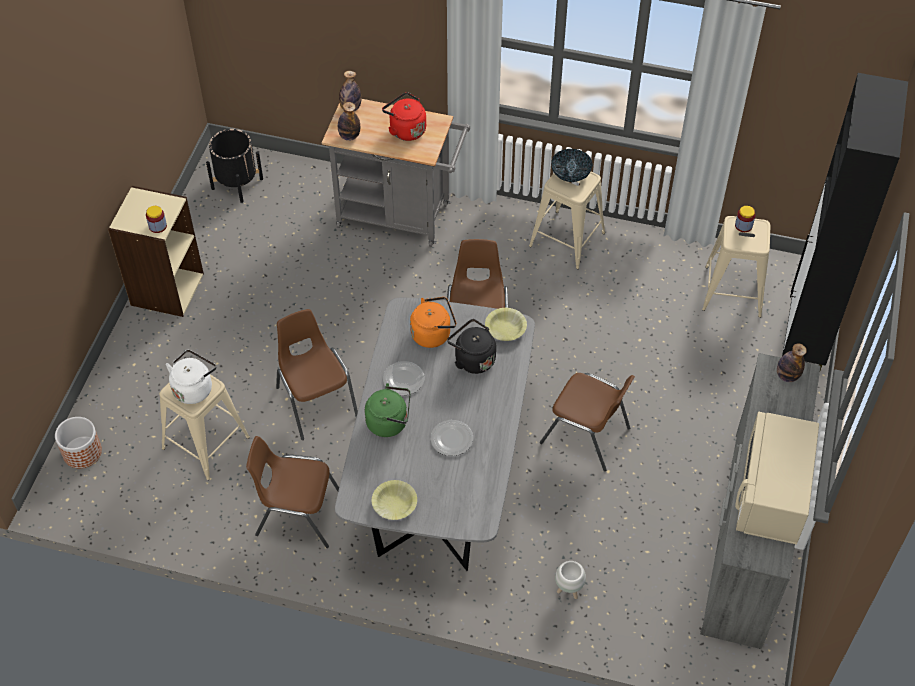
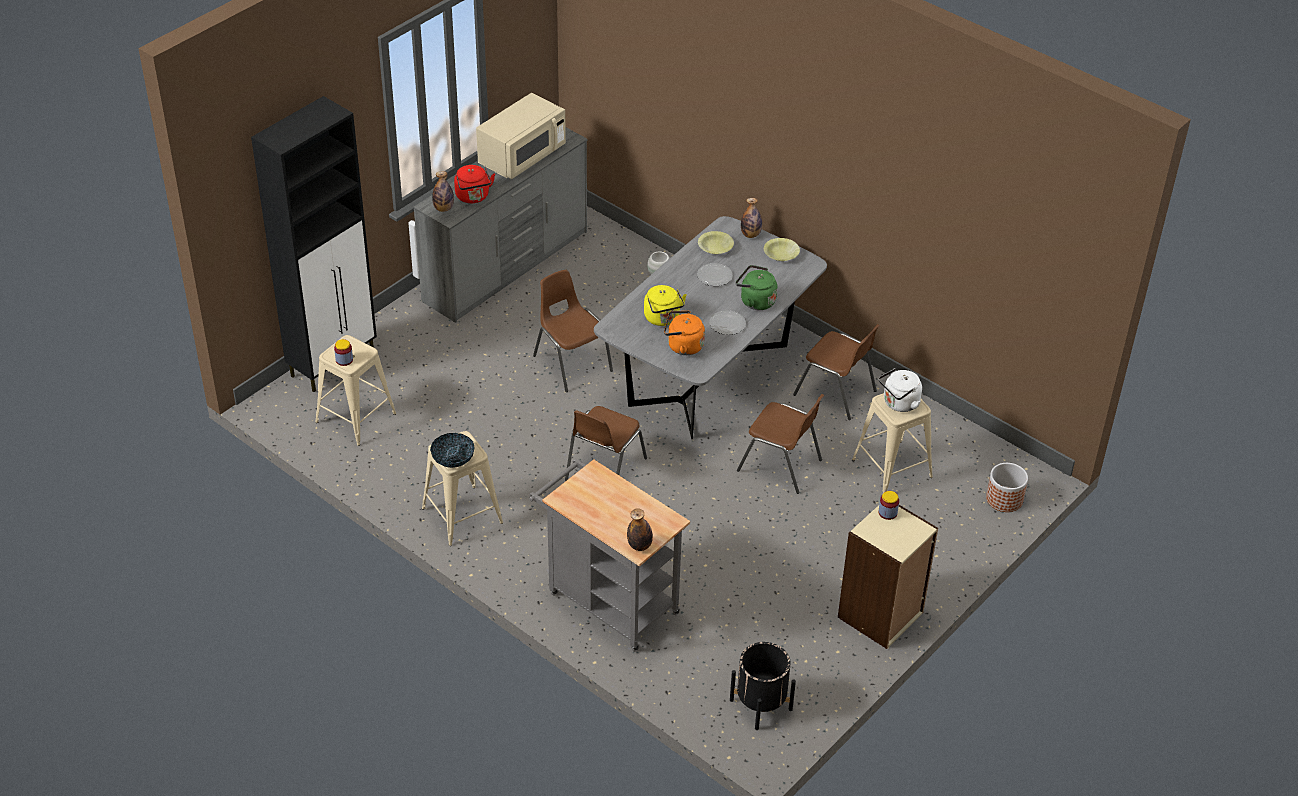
camera: 155 degrees left, 10 degrees down
(316, 401) = (781, 466): brown chair -> brown chair turned 60 degrees counterclockwise
(349, 136) = (658, 516): bottle -> bottle (750, 235)
(405, 130) = (598, 502): red kettle -> red kettle (473, 197)
(472, 359) = (663, 319): black kettle -> yellow kettle
(505, 329) = (621, 329): yellow bowl -> yellow bowl (715, 247)

